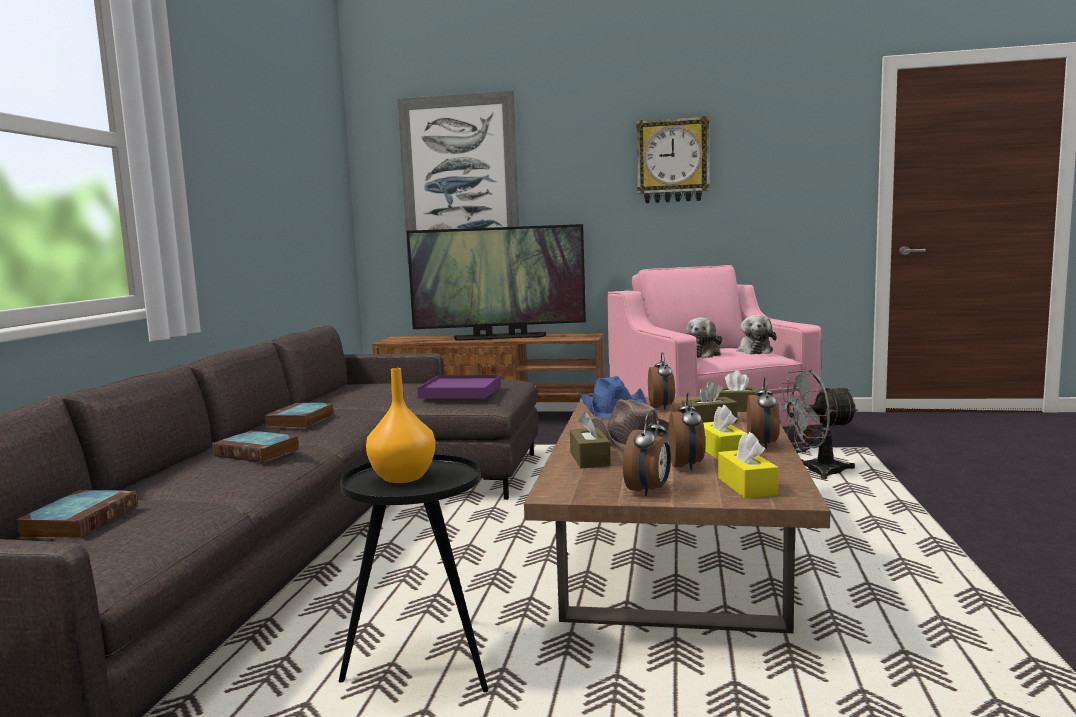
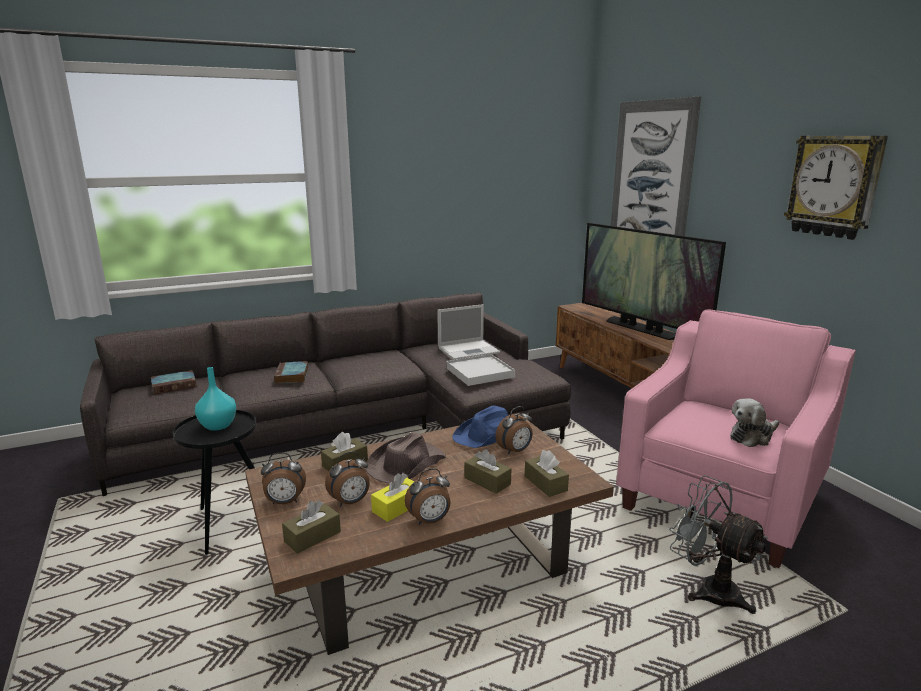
camera: 55 degrees right, 10 degrees up
(300, 421) = (361, 361): book -> none
(389, 386) = (469, 350): none -> laptop
(402, 477) = (218, 425): orange vase -> turquoise vase
(460, 391) = (479, 372): purple tray -> white tray
(704, 354) = (695, 418): plush toy -> none
(747, 486) = (312, 536): yellow tissue box -> brown tissue box

